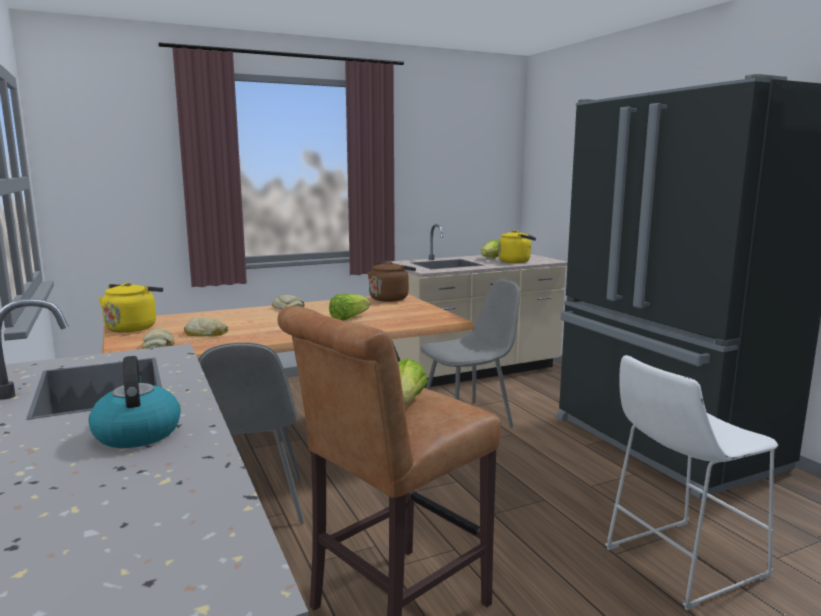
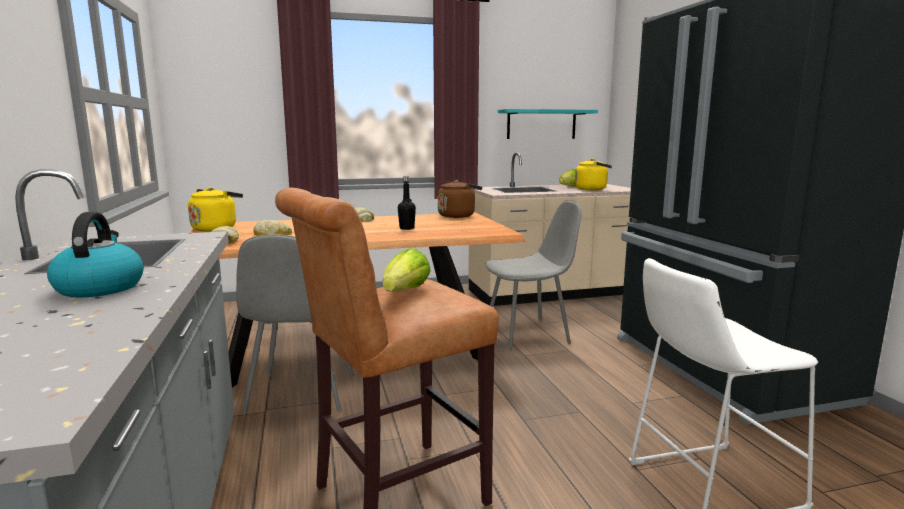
camera: 10 degrees right, 0 degrees up
(348, 318) = (407, 228): lettuce -> black bottle
(457, 192) = (541, 124): none -> turquoise shelf

